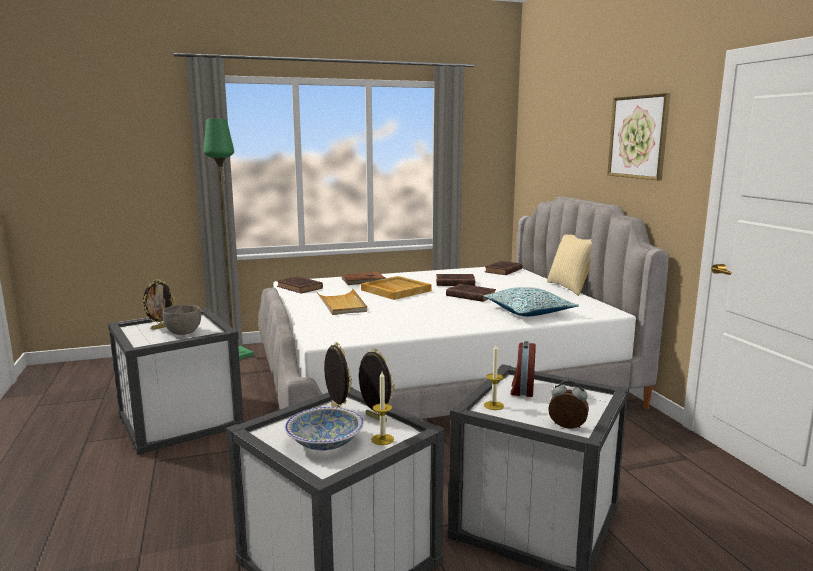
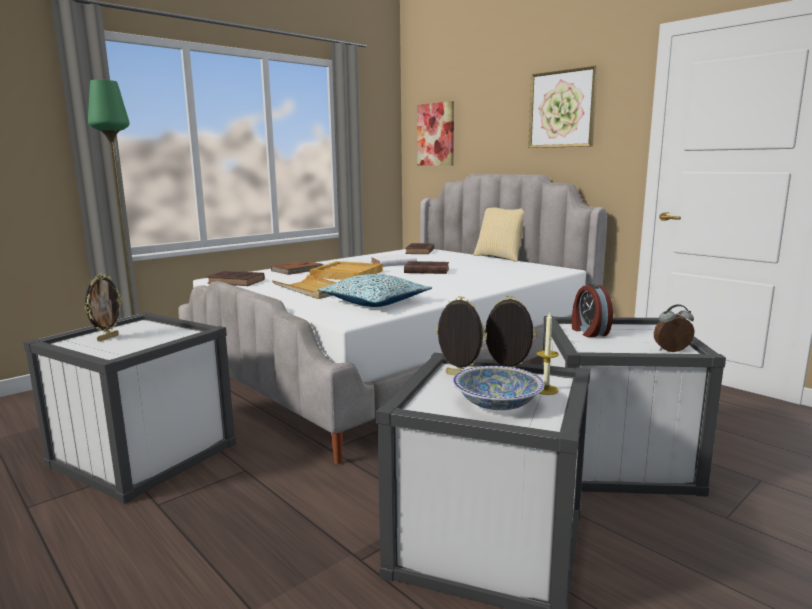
camera: 25 degrees left, 0 degrees up
(183, 333) = (150, 339): grey bowl -> none
(454, 283) = (392, 263): brown book -> white book
(493, 405) = (589, 347): candle -> none
(528, 311) = (499, 276): pillow -> pillow (375, 302)
(540, 152) = (436, 134): none -> picture

